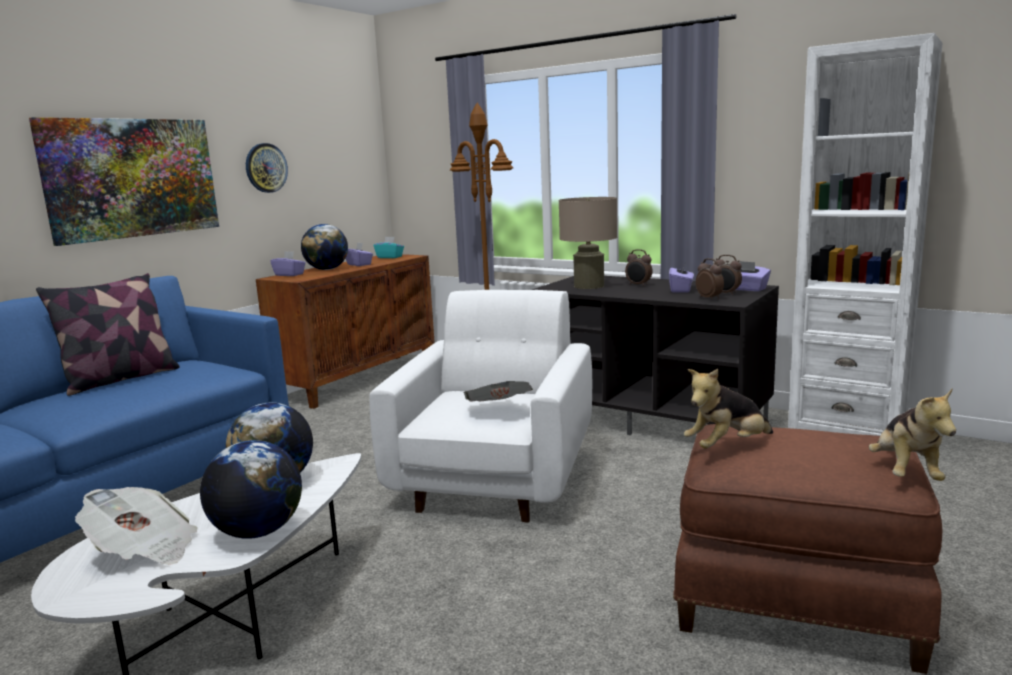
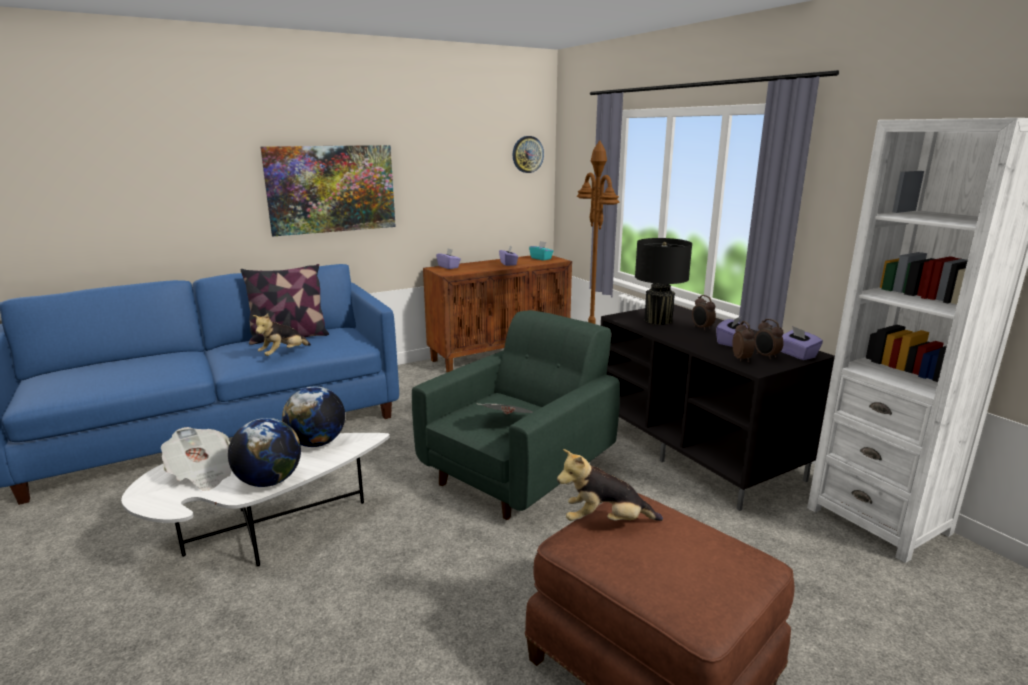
camera: 25 degrees right, 5 degrees up
(266, 168) = (440, 181): wall clock -> wall clock (527, 154)
(327, 269) = (480, 265): globe -> none
(496, 477) = (519, 471): white armchair -> green armchair
(589, 286) = (658, 320): beige table lamp -> black table lamp
(905, 473) = (731, 606): plush toy -> plush toy (283, 354)

